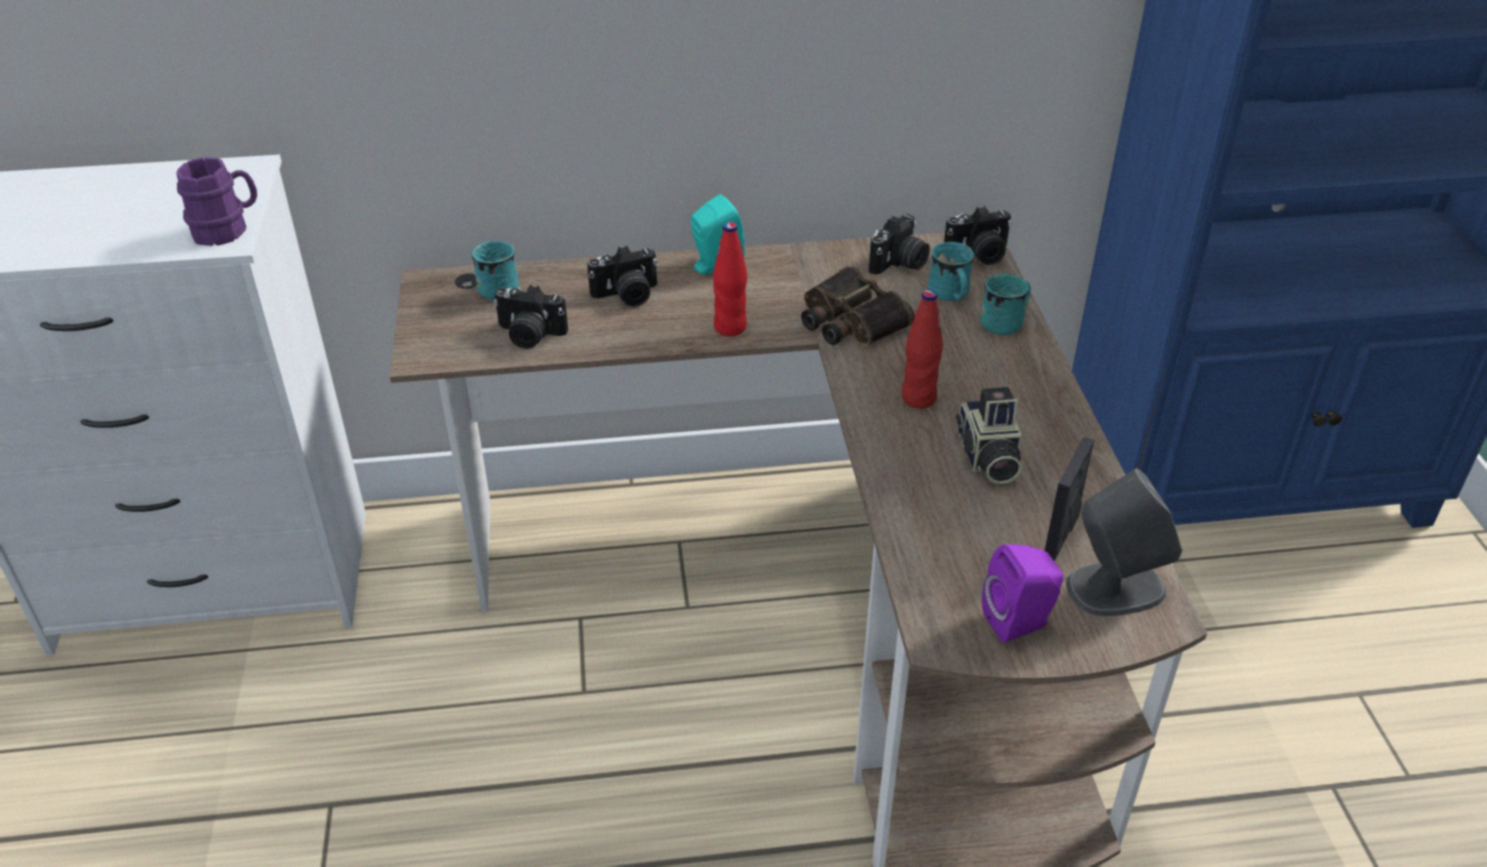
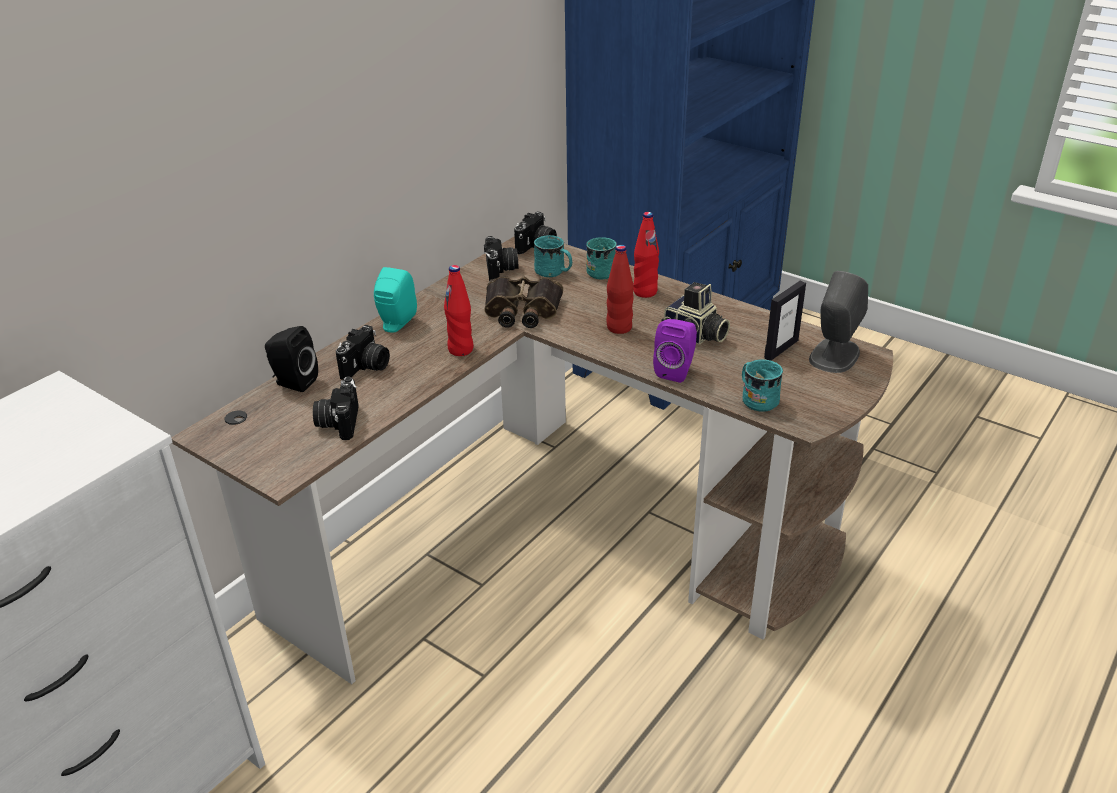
camera: 45 degrees left, 5 degrees down
(227, 229) = (115, 432): purple mug -> none
(502, 286) = (270, 406): turquoise mug -> turquoise mug (756, 399)
(529, 335) = (338, 422): camera -> camera turned 120 degrees clockwise
(551, 274) = (293, 382): none -> black speaker
(1014, 374) = (645, 292): none -> red bottle
(1020, 622) = (823, 394): purple speaker -> purple speaker (676, 370)
(1061, 537) = (781, 349): picture frame -> picture frame turned 120 degrees counterclockwise

